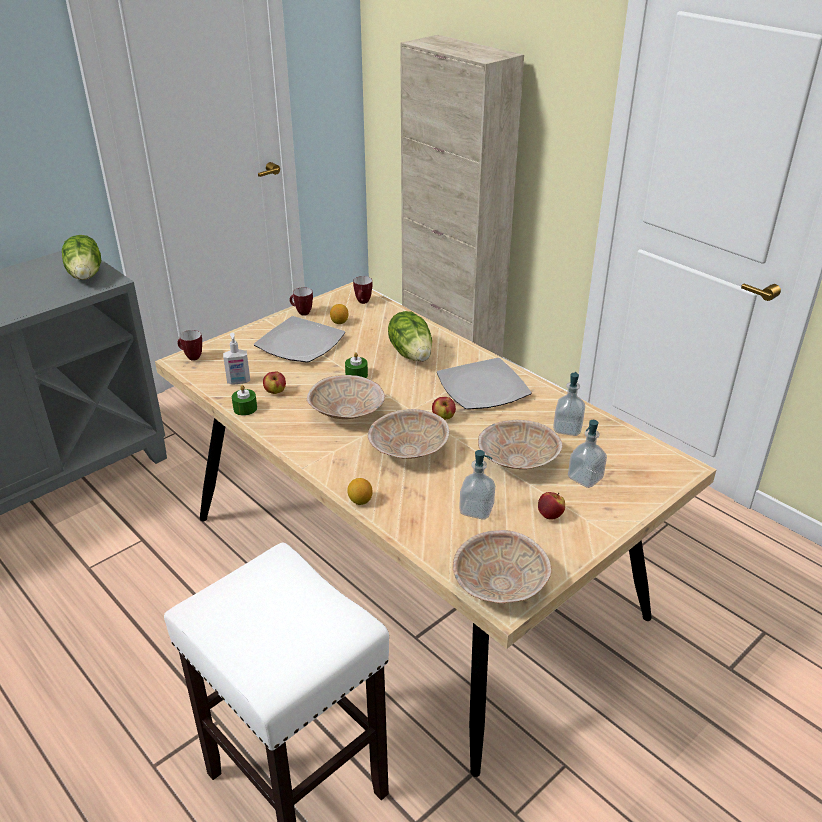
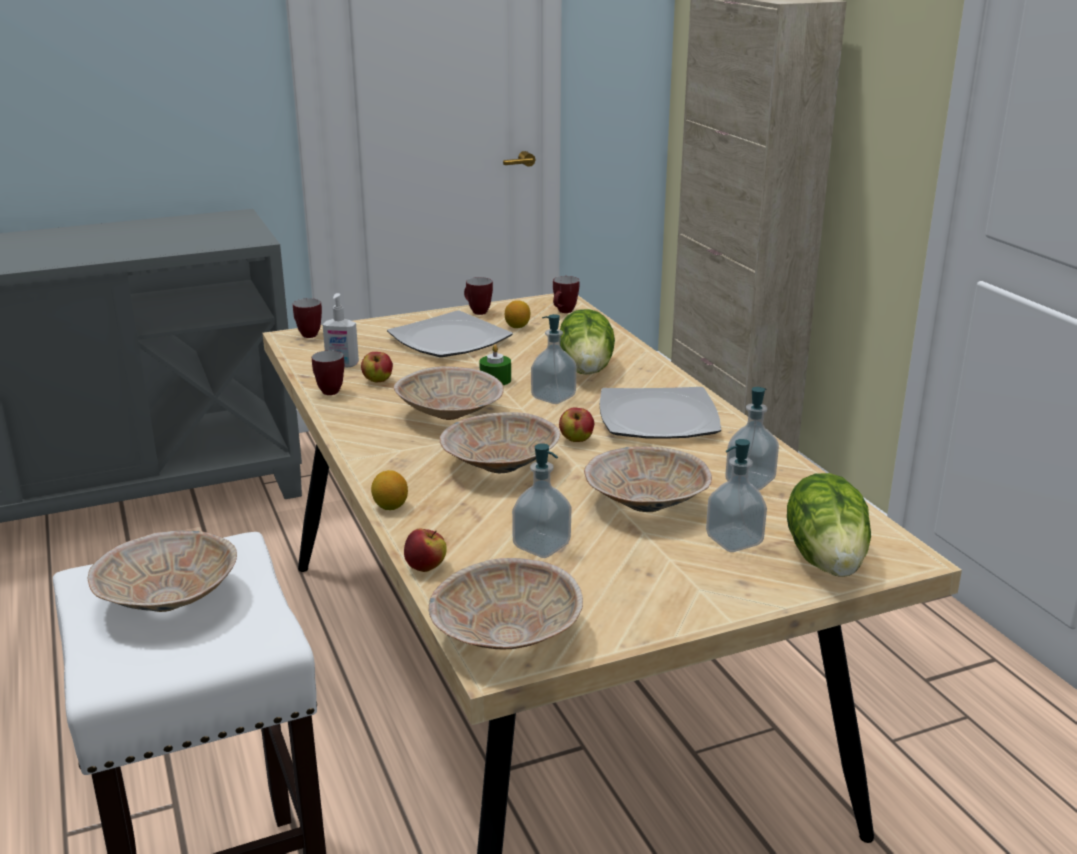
camera: 20 degrees right, 10 degrees down
(86, 275) = (233, 233): lettuce -> lettuce (827, 558)
(245, 408) = (327, 391): green candle -> mug
(266, 613) = (169, 599): none -> beige bowl
(405, 383) = (553, 397): none -> soap dispenser
(550, 515) = (646, 573): apple -> apple (426, 567)

